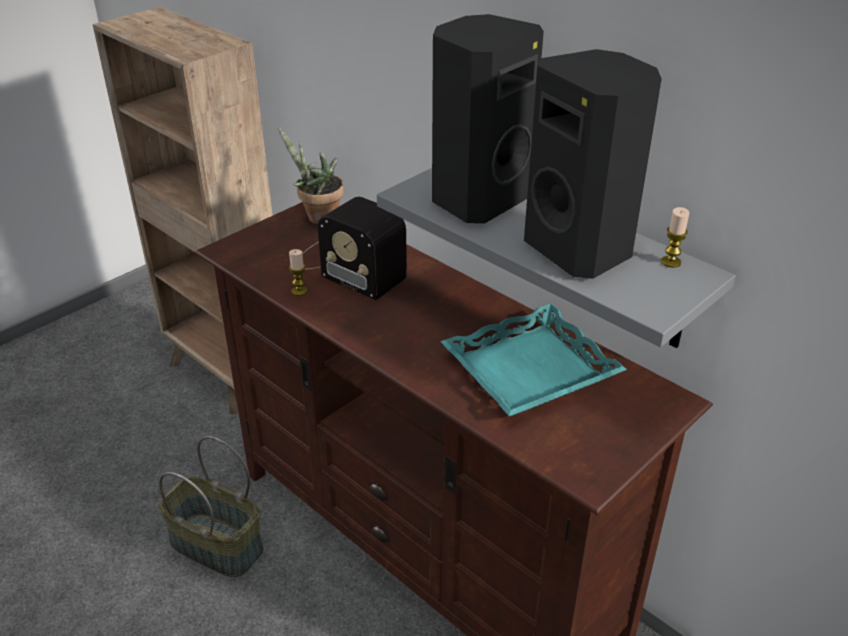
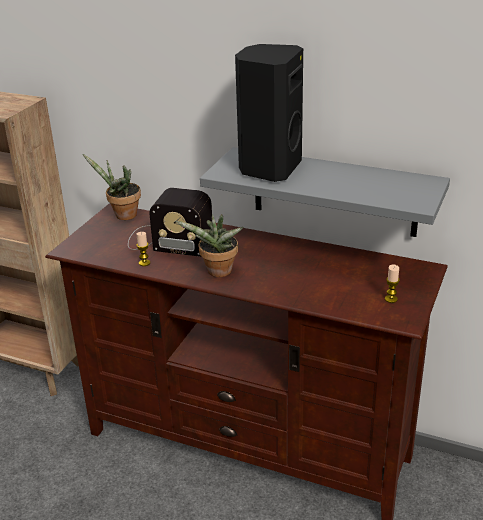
camera: 20 degrees left, 5 degrees down
(215, 546) = (90, 488): basket -> none
(379, 329) = (217, 273): none -> potted plant
(530, 368) = (329, 272): turquoise tray -> none
(581, 250) = (354, 183): black speaker -> none
(671, 262) = (410, 178): candle -> candle (391, 299)

